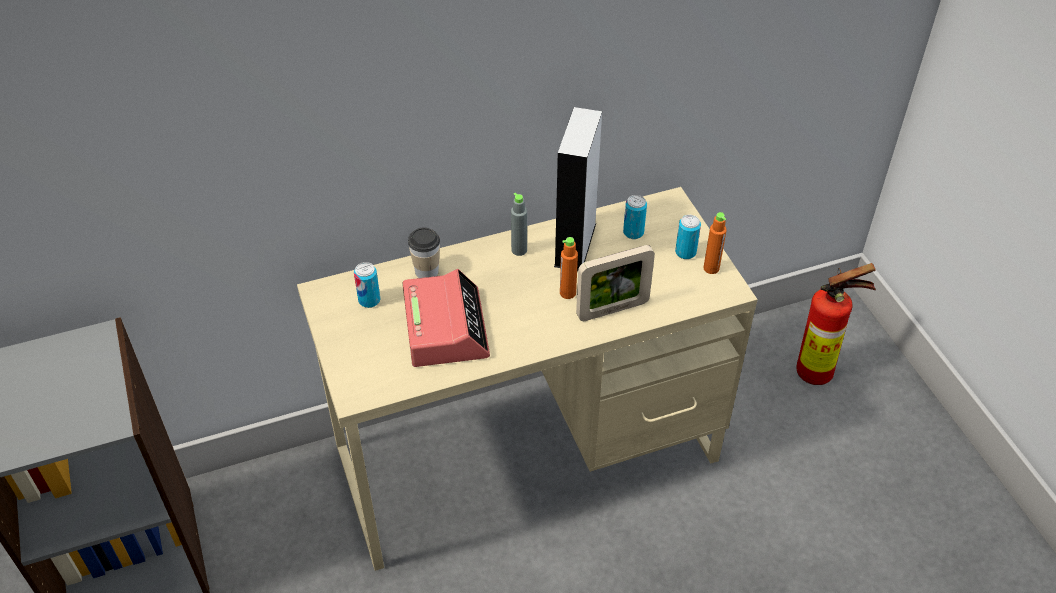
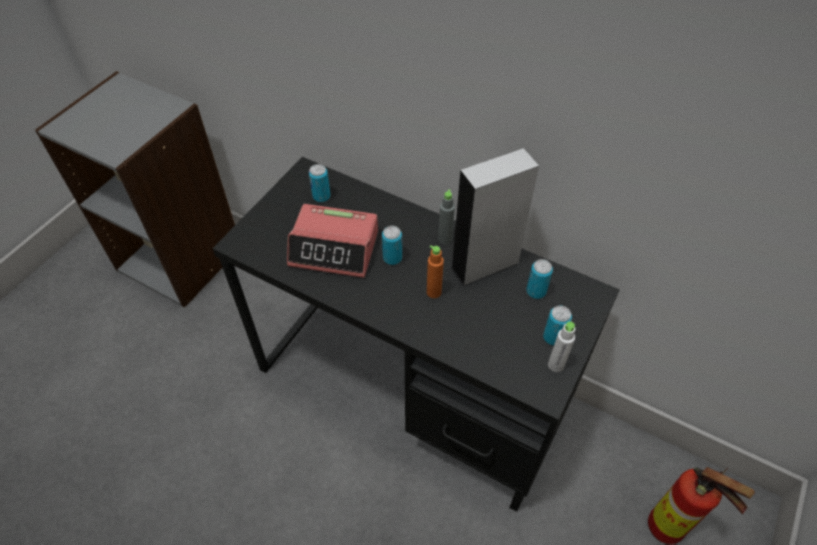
camera: 50 degrees right, 5 degrees up
(426, 271) = (374, 206): cup -> none
(445, 328) = (334, 248): alarm clock -> alarm clock turned 60 degrees clockwise
(501, 296) = (392, 258): none -> can
(528, 453) = (411, 387): beige desk -> black desk
(612, 309) = (445, 329): picture frame -> none
(711, 268) = (555, 365): orange bottle -> white bottle

